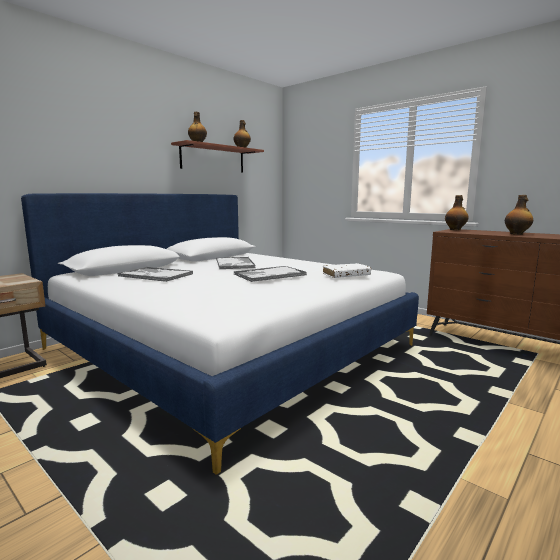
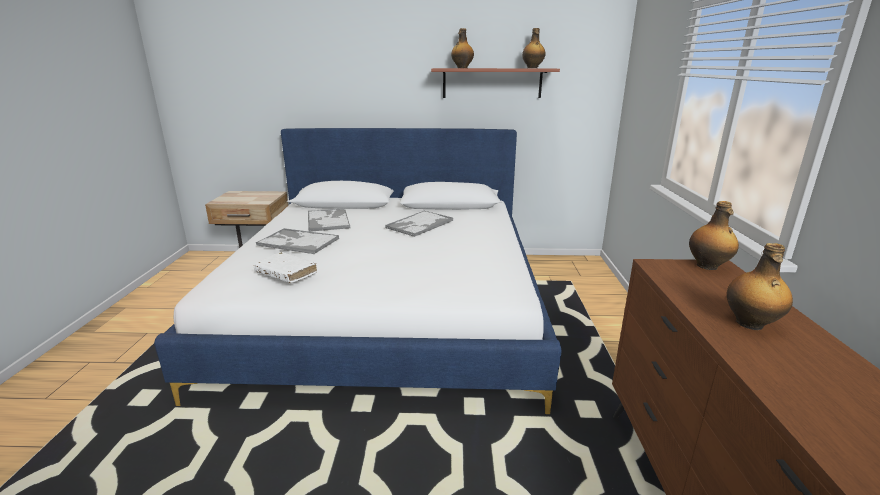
camera: 50 degrees right, 10 degrees up
(269, 275) = (386, 252): tray -> tray (297, 242)
(346, 275) = (447, 283): white book -> white book (286, 273)

